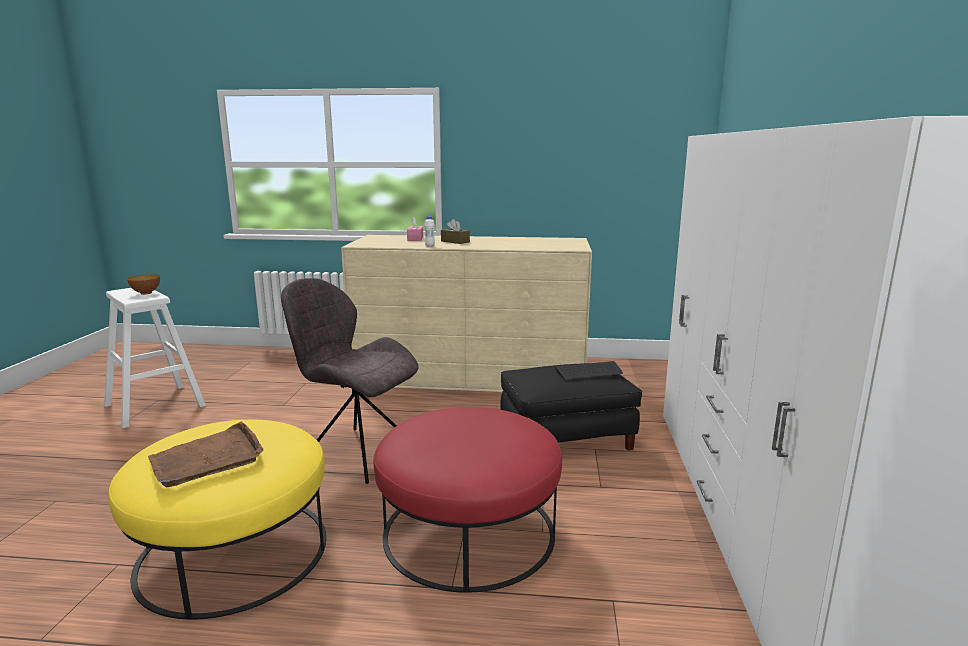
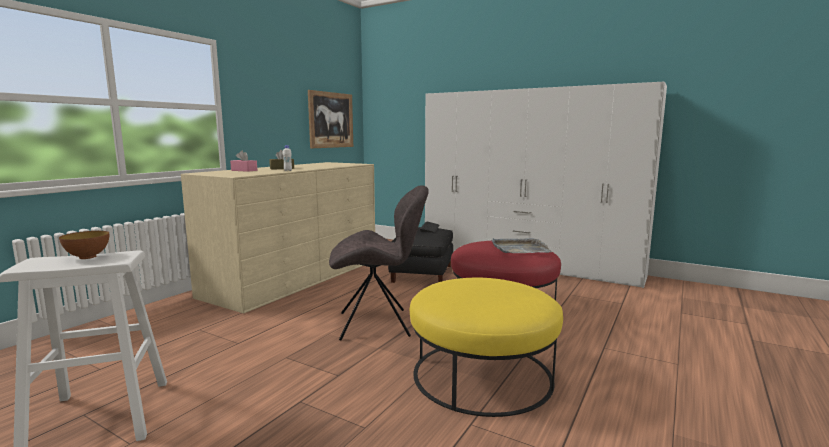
camera: 65 degrees left, 5 degrees down
(207, 459) = (496, 295): brown tray -> none
(357, 453) = (377, 324): grey chair -> grey chair turned 150 degrees counterclockwise
(471, 446) = (519, 249): none -> grey tray
(629, 175) = (331, 120): none -> picture

